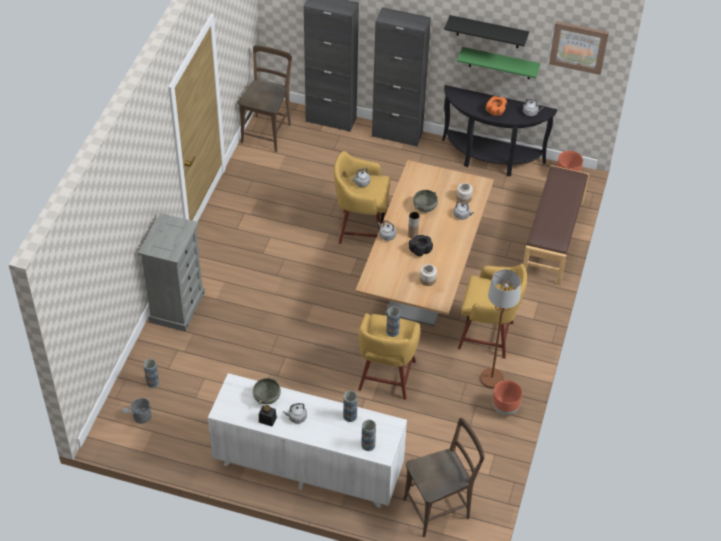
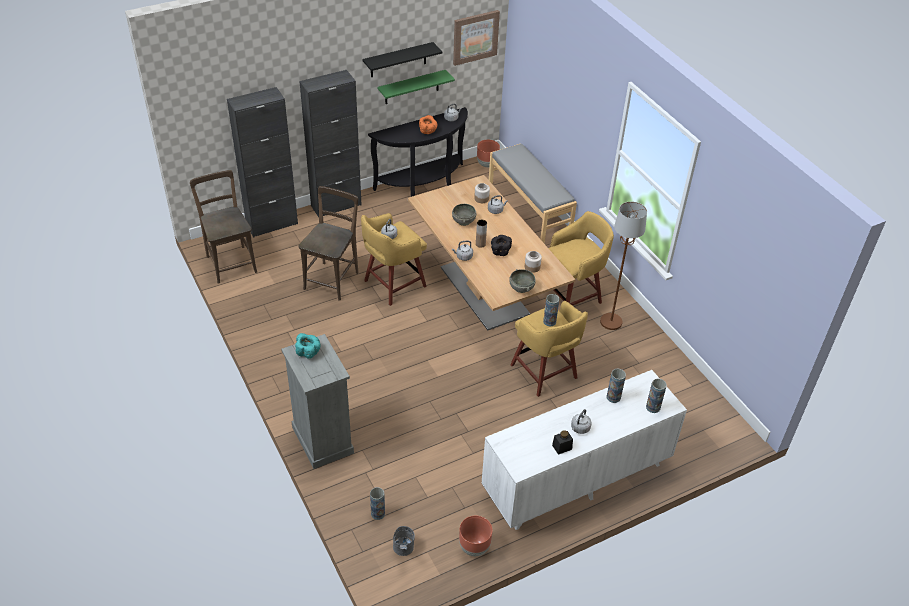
camera: 45 degrees left, 5 degrees down
(172, 227) = (308, 352): none -> turquoise bowl
(266, 397) = (538, 431): grey bowl -> grey bowl (521, 288)
(440, 507) = (694, 432): brown chair -> brown chair (333, 279)
(505, 408) = (644, 335): brown planter -> brown planter (474, 547)
(553, 238) = (529, 207): brown bench -> grey bench

